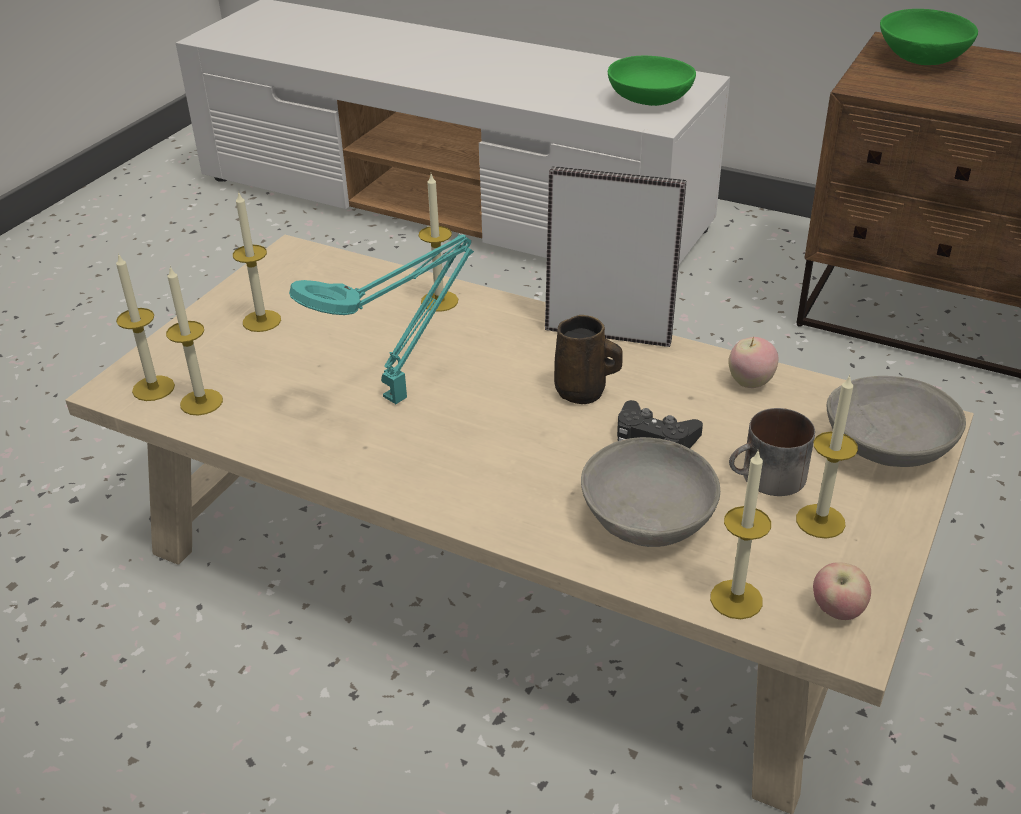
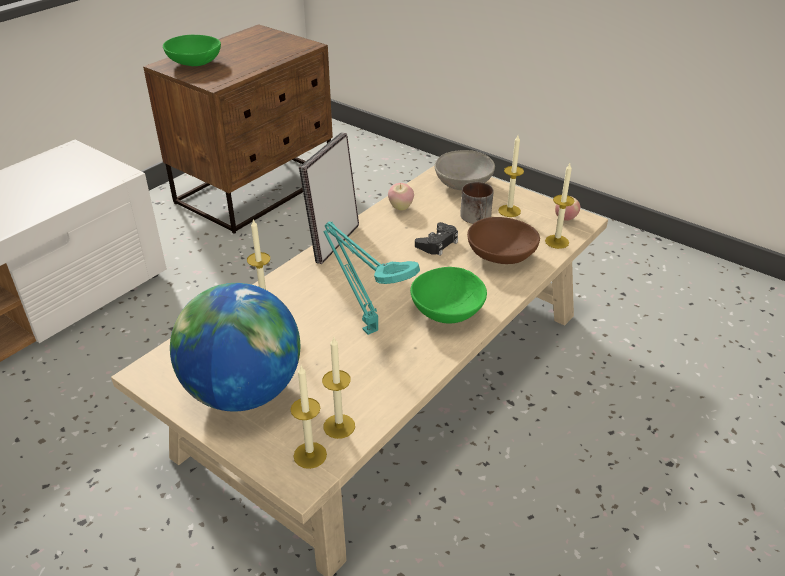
camera: 80 degrees left, 0 degrees up
(261, 321) = (243, 392): candle -> globe
(583, 392) = (389, 259): brown mug -> none
(649, 100) = (81, 171): green bowl -> green bowl (446, 311)
(649, 520) = (500, 255): grey bowl -> brown bowl

